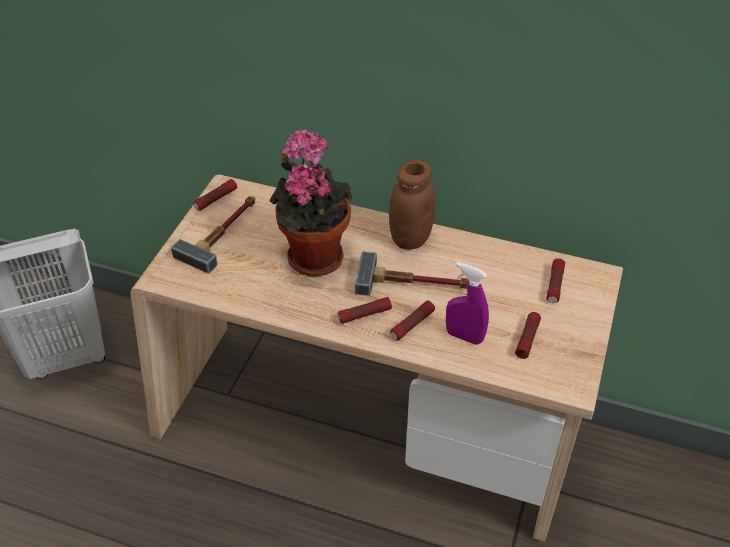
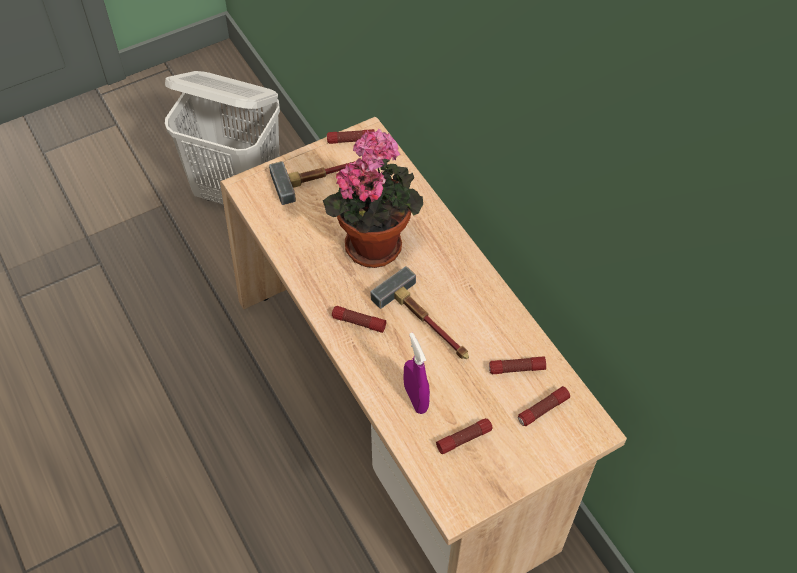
camera: 40 degrees right, 10 degrees up
(410, 239) = (467, 280): brown jar -> none
(412, 325) = (385, 358): flashlight -> flashlight (516, 369)

